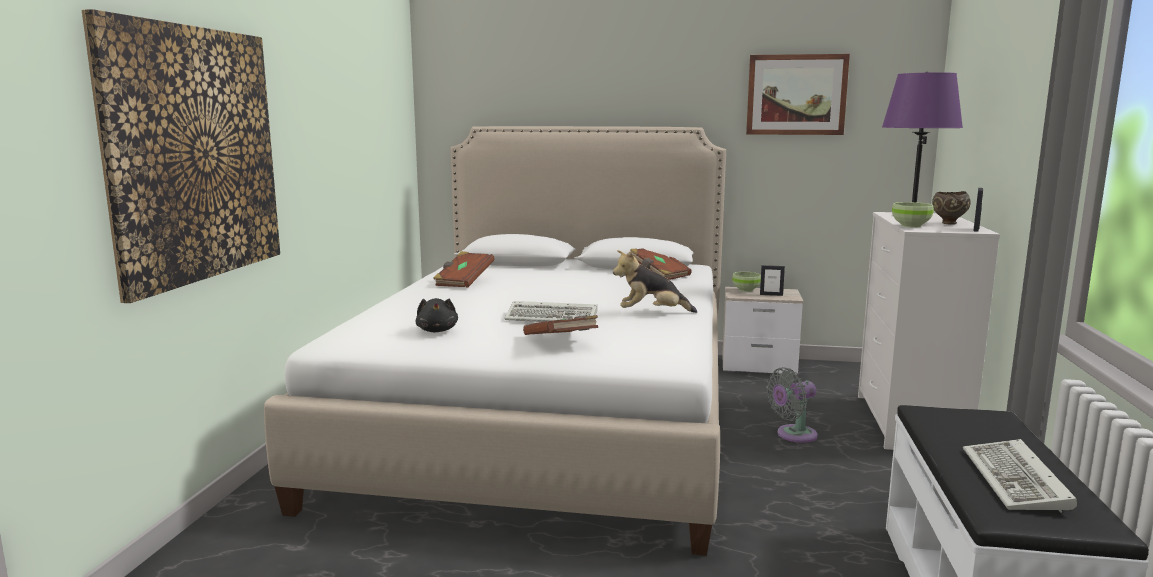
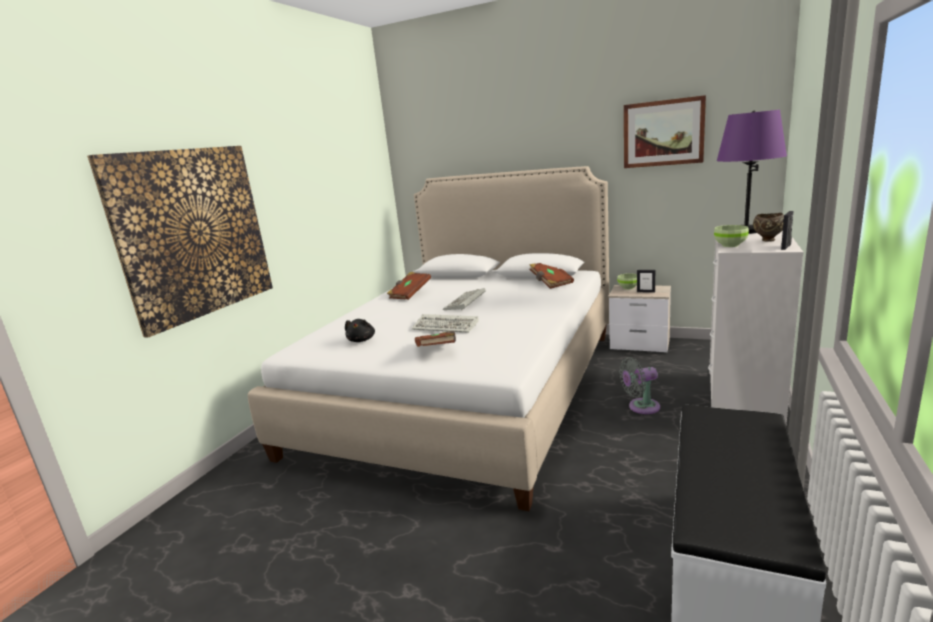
camera: 15 degrees right, 5 degrees up
(652, 313) = (520, 321): plush toy -> none
(1017, 482) = (739, 490): keyboard -> keyboard (465, 302)

